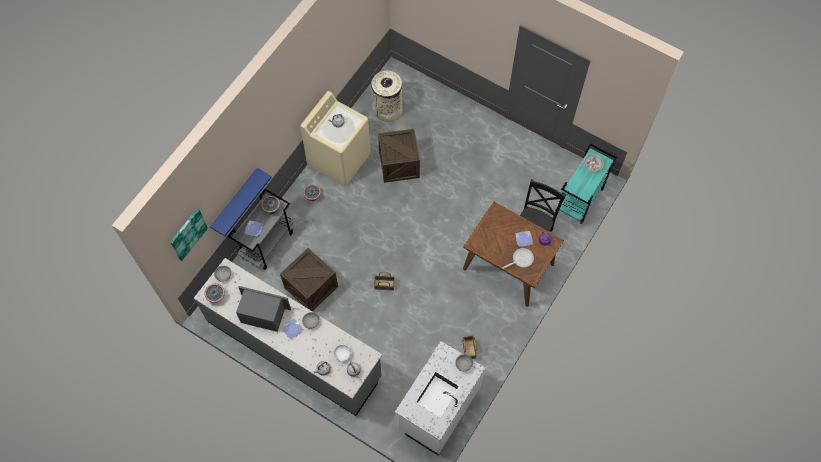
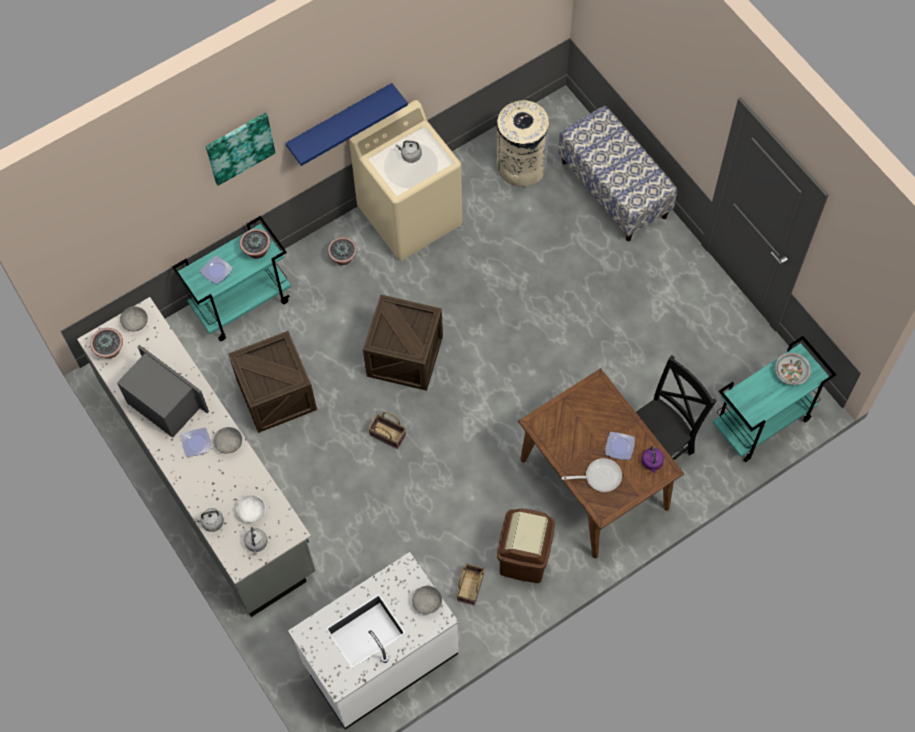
camera: 25 degrees right, 0 degrees up
(188, 234) = (93, 237): picture -> picture (239, 147)
(235, 201) = (197, 216): blue shelf -> blue shelf (340, 121)
(267, 243) = (242, 303): grey cart -> turquoise cart
(399, 164) = (498, 258): crate -> crate (405, 356)
(444, 104) = (614, 189): none -> bench
(490, 321) = (525, 558): none -> brown trash can

